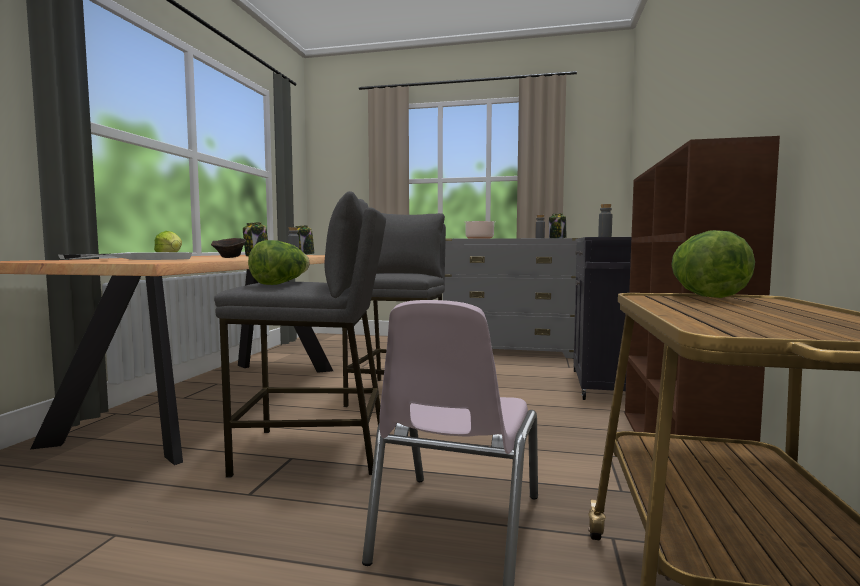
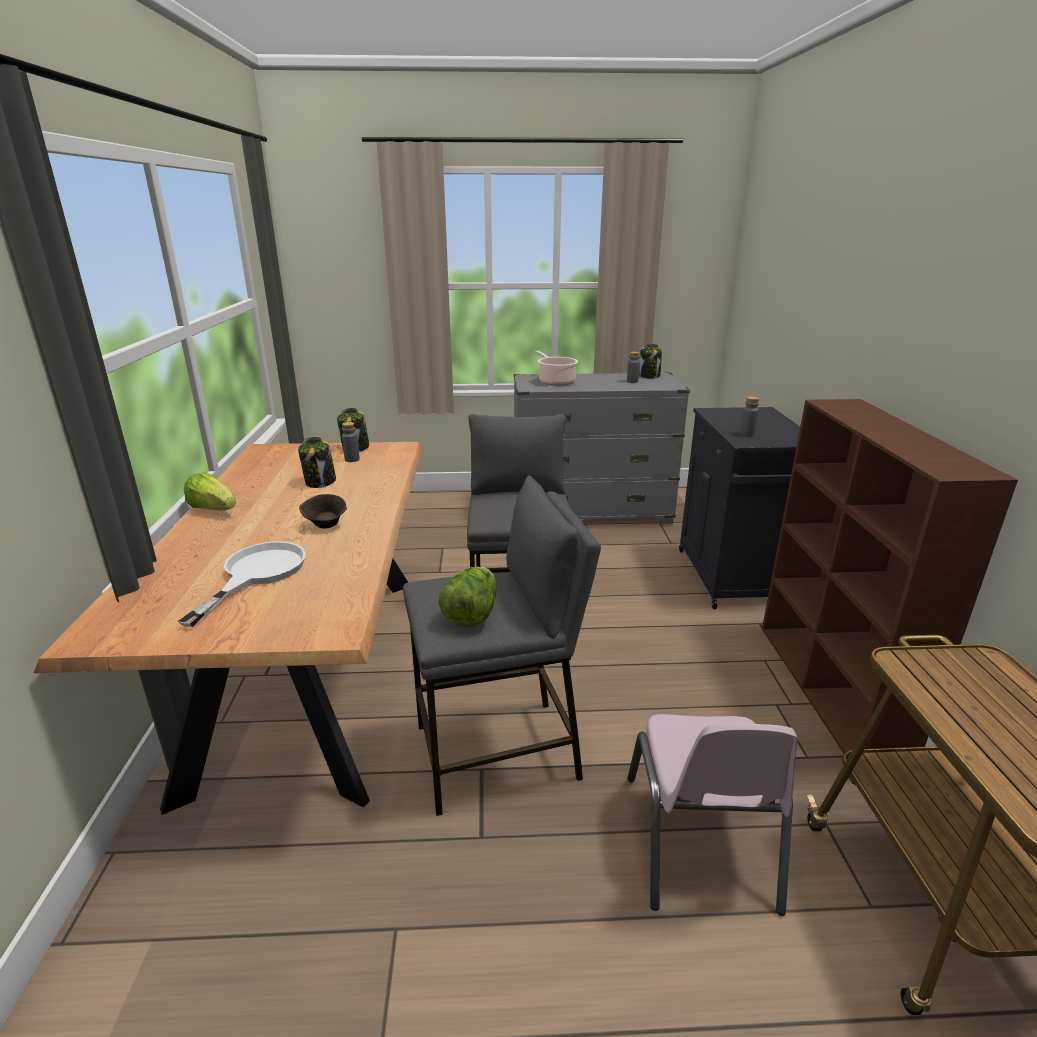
camera: 15 degrees left, 20 degrees up
(703, 295) = (948, 661): lettuce -> none

